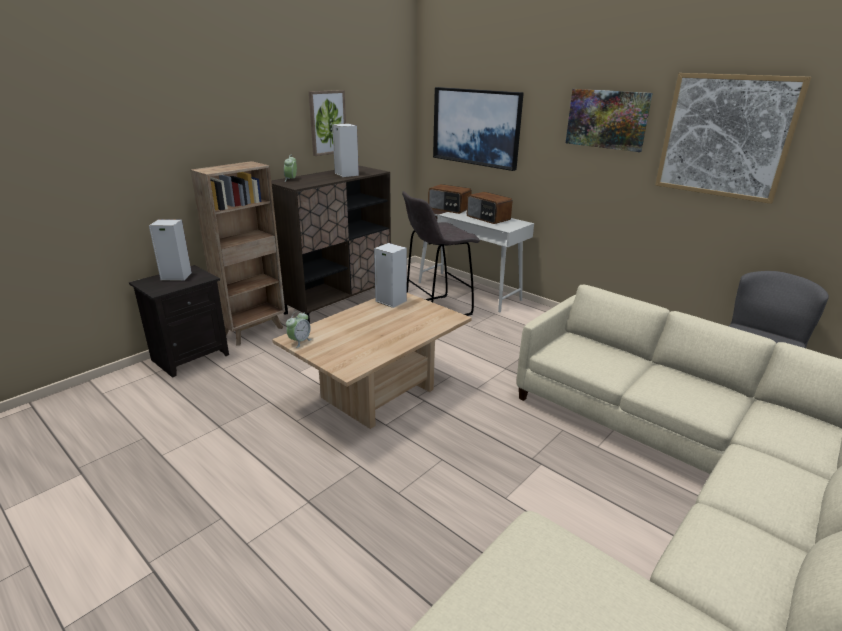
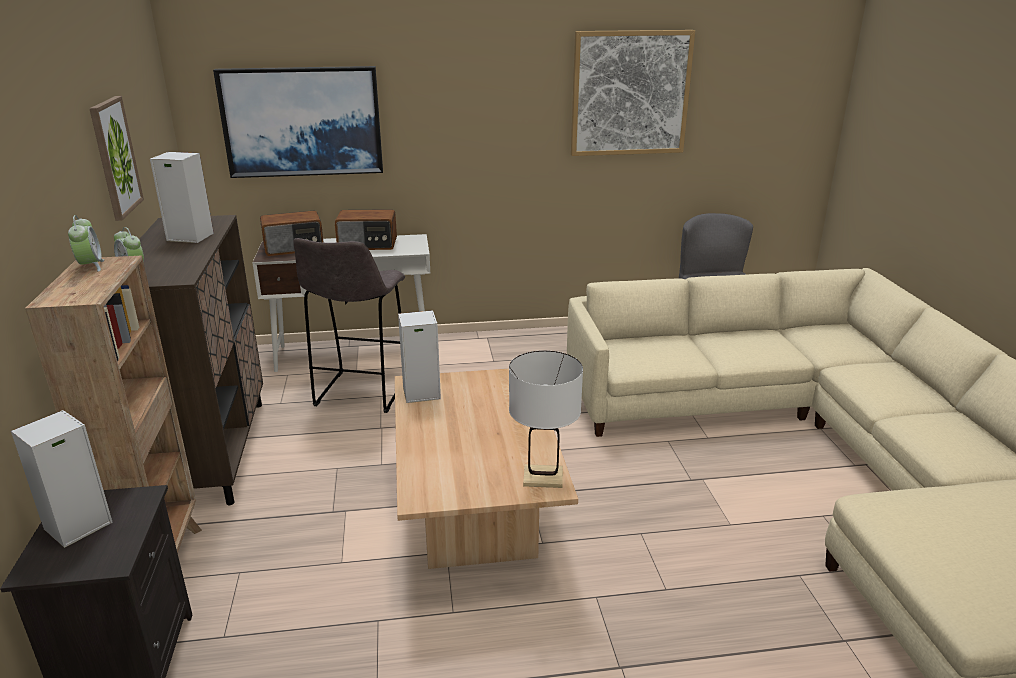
camera: 50 degrees left, 0 degrees up
(299, 341) = (436, 495): alarm clock -> alarm clock (90, 266)
(353, 364) = (543, 477): none -> white table lamp
(607, 119) = (500, 89): picture -> none

